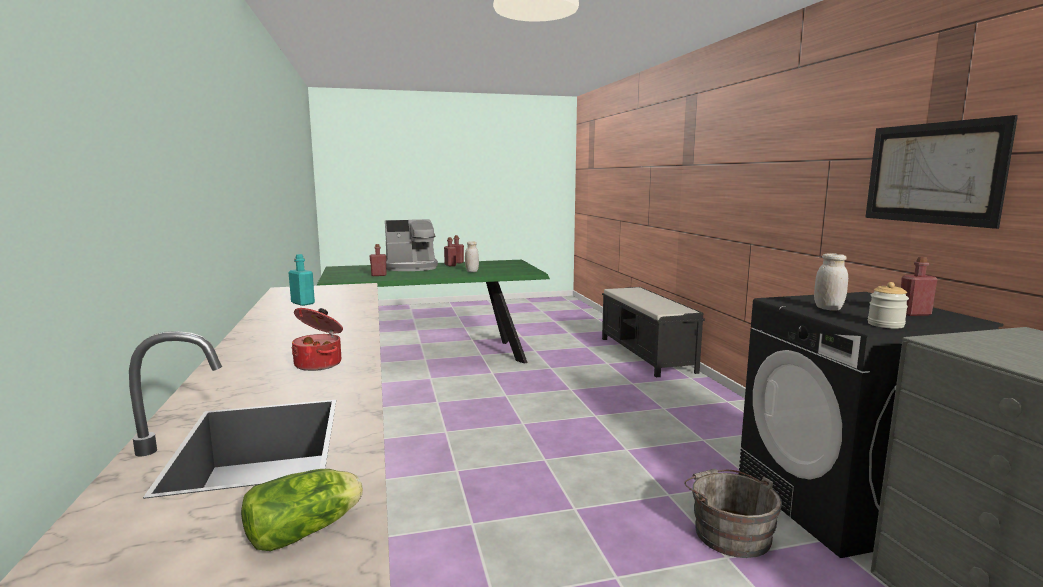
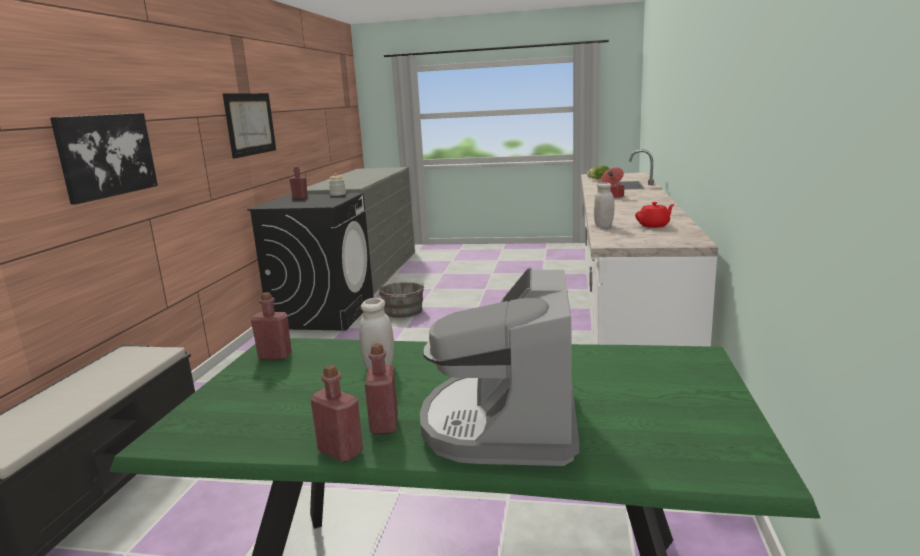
camera: 155 degrees left, 5 degrees up
(303, 303) = (654, 225): turquoise bottle -> red teapot
(378, 275) = (597, 373): red bottle -> red bottle (275, 356)
(411, 267) = (504, 423): coffee machine -> coffee machine turned 90 degrees counterclockwise
(731, 186) = (106, 155): none -> picture
(828, 308) = (324, 200): white jar -> white jar (603, 226)

